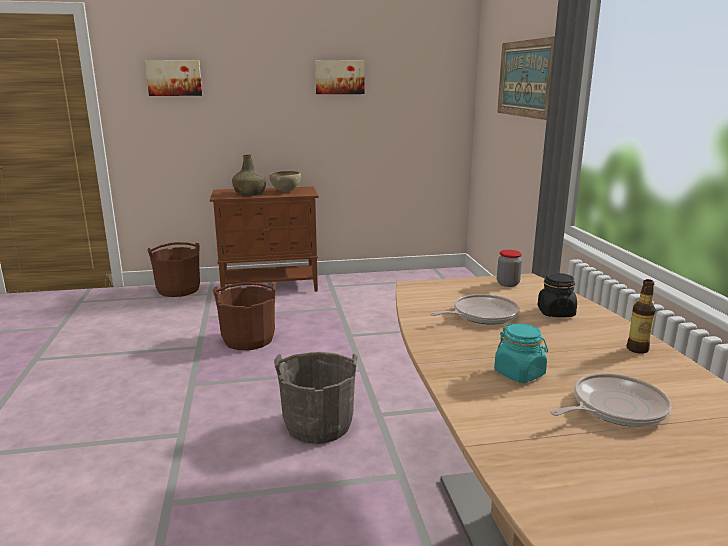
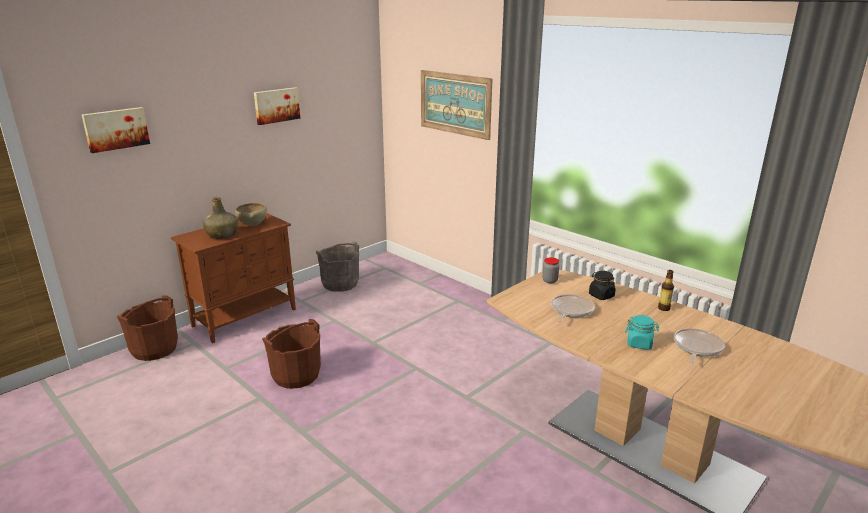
camera: 35 degrees left, 5 degrees up
(318, 424) = (438, 421): grey bucket -> grey bucket (340, 284)

